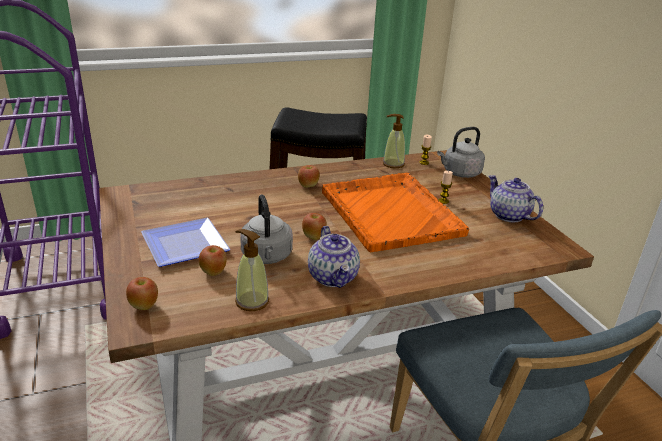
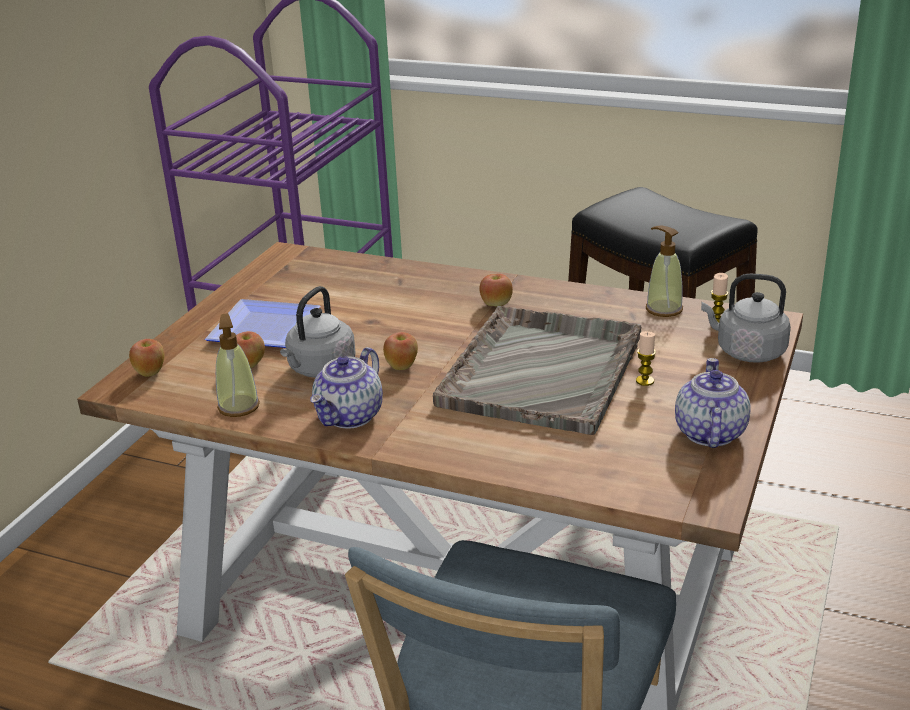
camera: 45 degrees right, 0 degrees up
(390, 212) = (543, 370): orange tray -> grey tray

